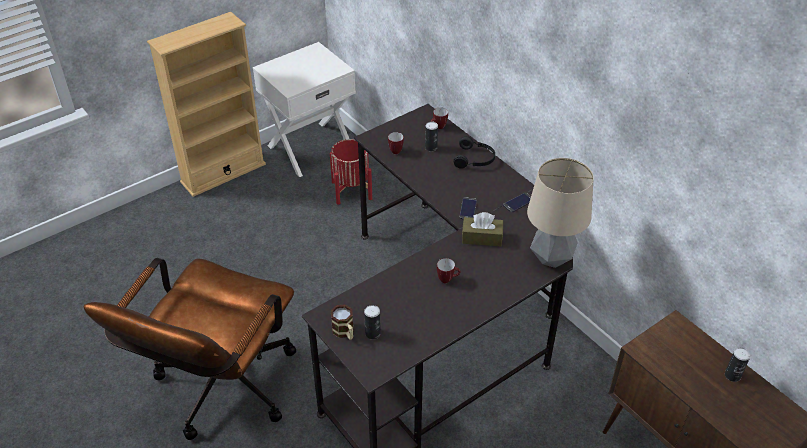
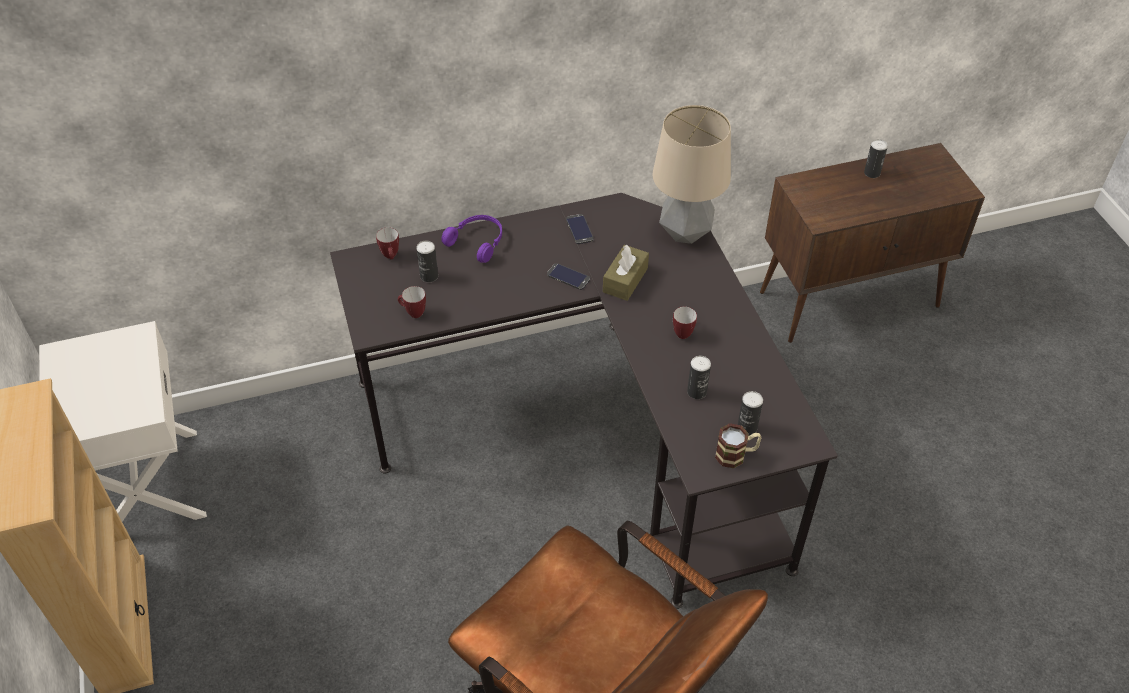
camera: 70 degrees left, 5 degrees up
(351, 190) = (279, 457): red planter -> none
(393, 299) = (697, 392): none -> can
(475, 159) = (478, 242): black headphones -> purple headphones

